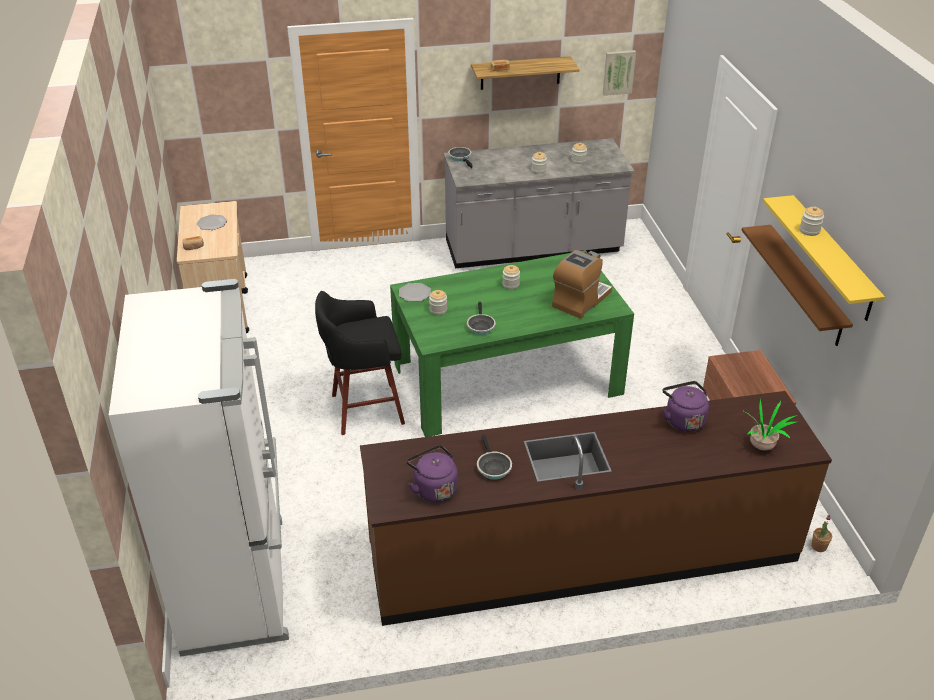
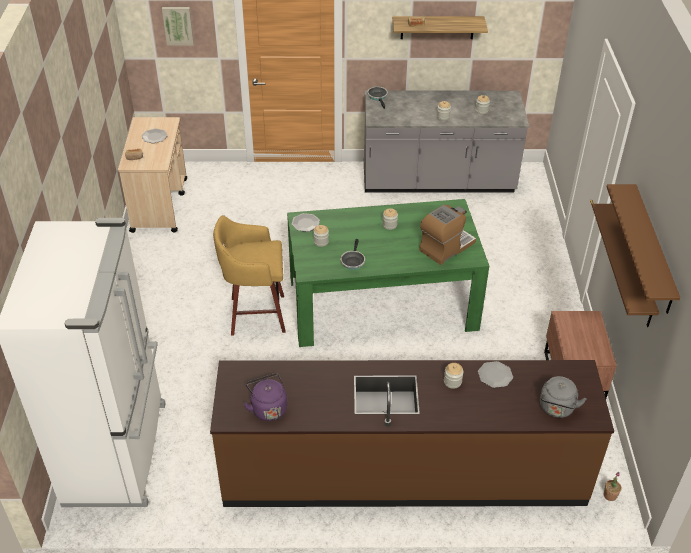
camera: 10 degrees right, 5 degrees up
(364, 409) = (255, 315): black stool -> yellow stool
(492, 467) = (321, 395): frying pan -> none
(618, 72) = (528, 33): picture -> picture (178, 25)
(682, 420) = (495, 375): purple kettle -> plate
(762, 445) = (556, 409): potted plant -> grey kettle
(809, 231) = (636, 222): jar -> jar (452, 382)
(831, 258) = (652, 249): yellow shelf -> brown shelf

